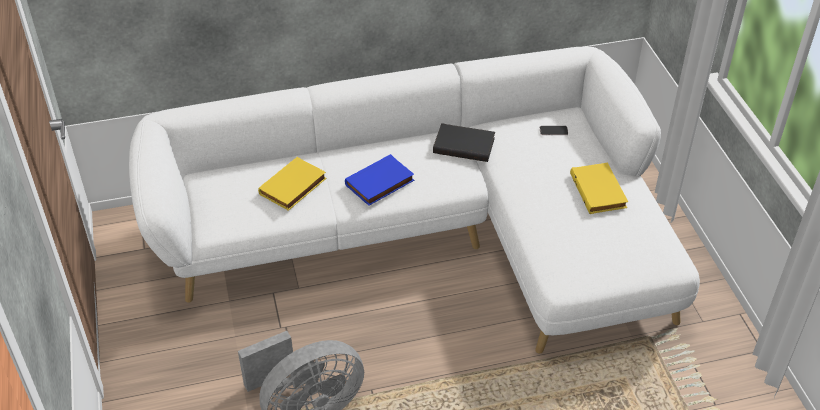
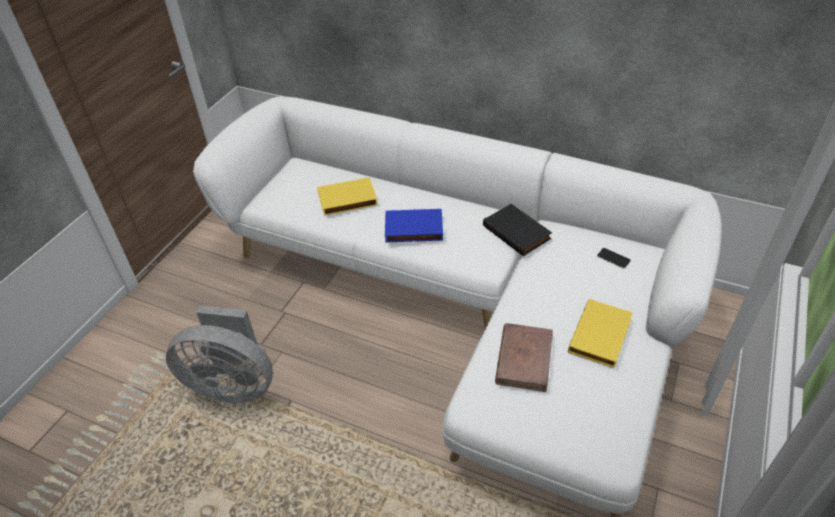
camera: 40 degrees right, 0 degrees up
(565, 234) = (524, 359): none -> brown book

